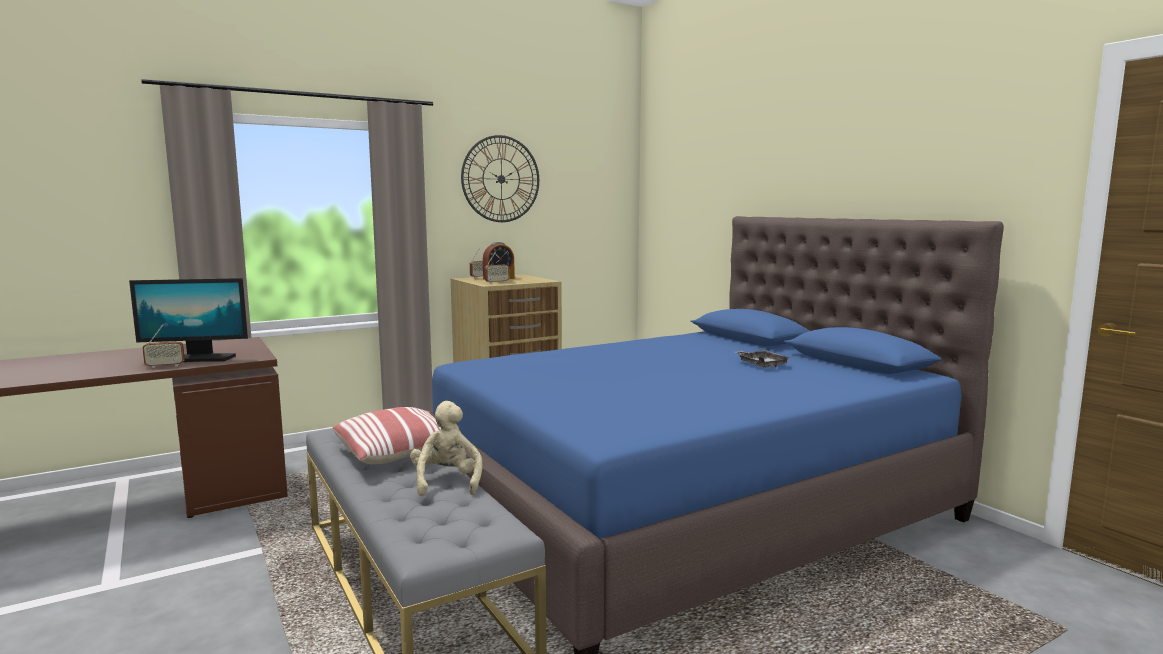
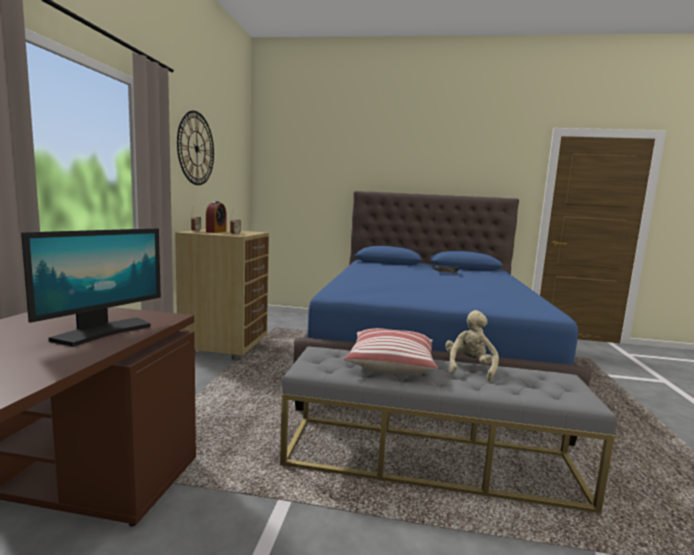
camera: 50 degrees left, 0 degrees up
(165, 366) = (100, 345): radio -> none
(447, 482) = (469, 368): beige plush toy -> beige plush toy turned 75 degrees clockwise

